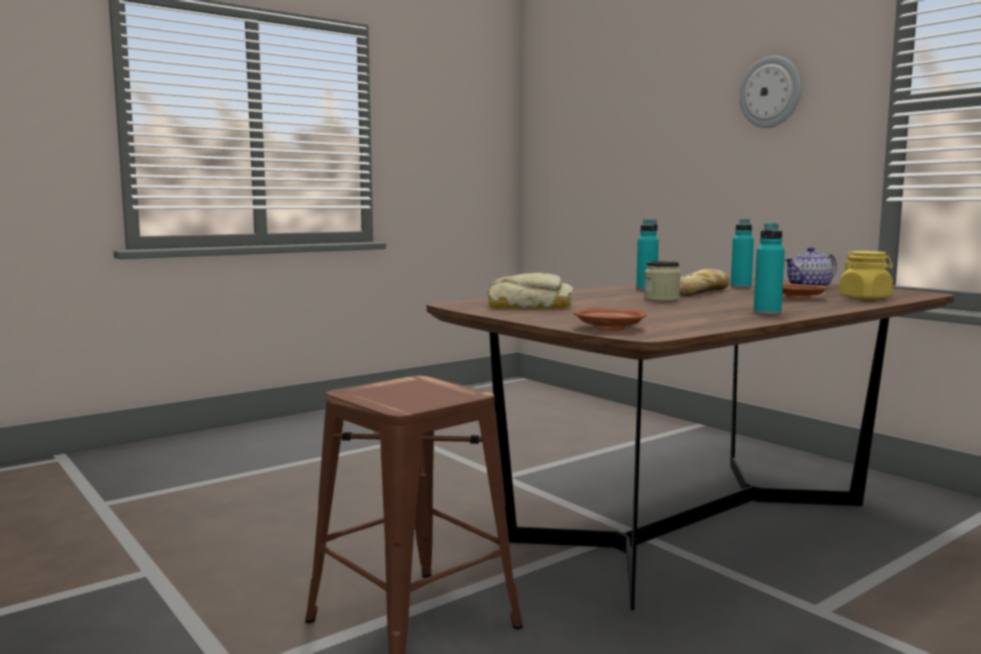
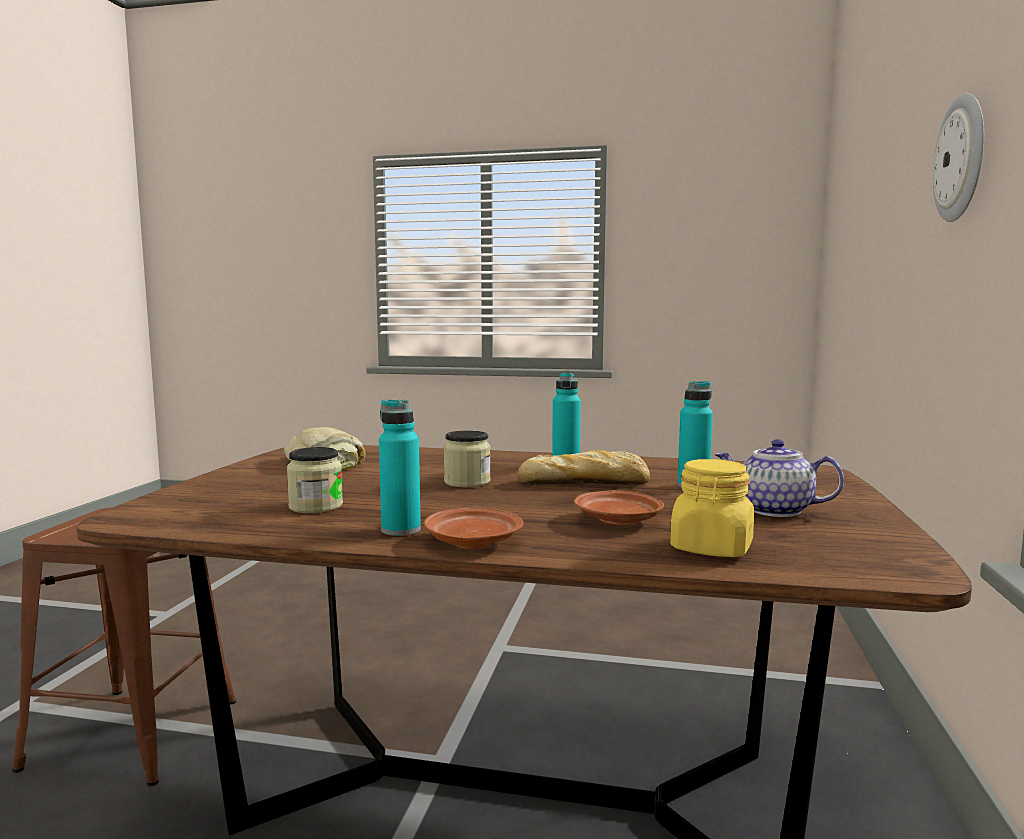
camera: 50 degrees right, 0 degrees up
(608, 328) = (169, 503): brown plate -> brown plate (472, 542)
(679, 315) = (316, 506): none -> jar

